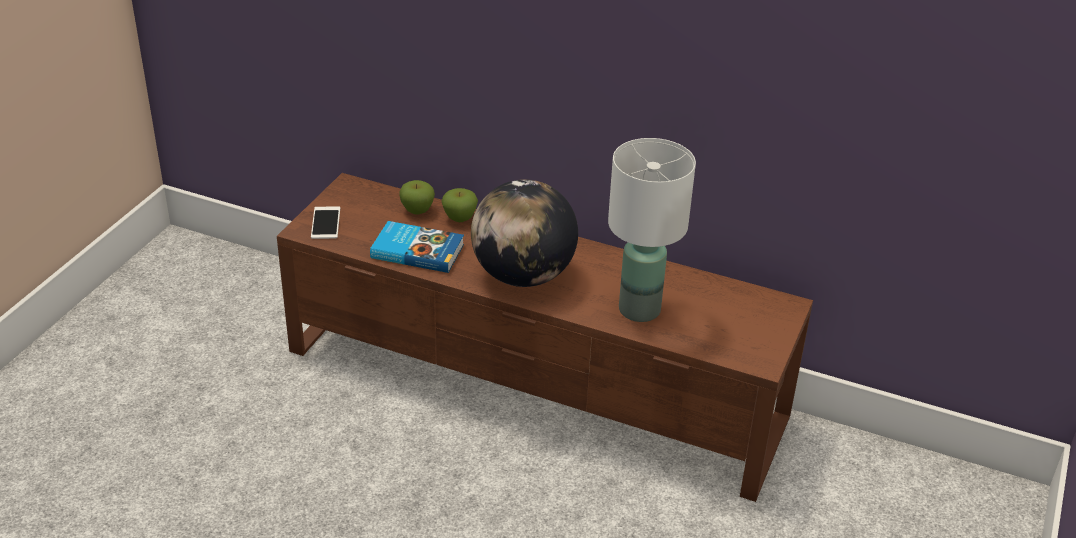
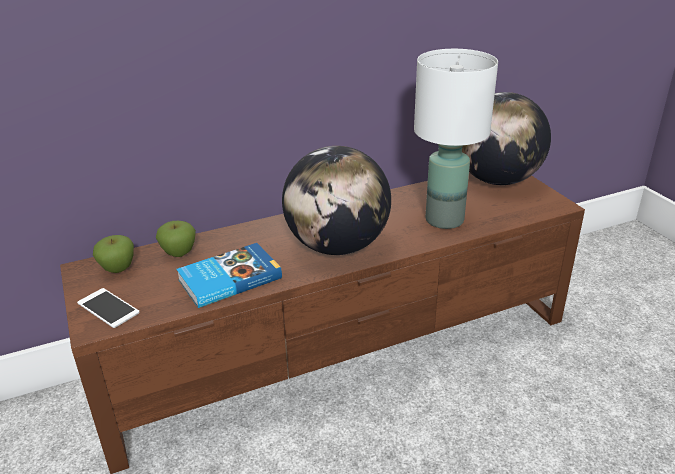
camera: 45 degrees left, 5 degrees down
(459, 218) = (223, 239): apple -> apple (118, 268)
(759, 308) = (497, 180): none -> globe

